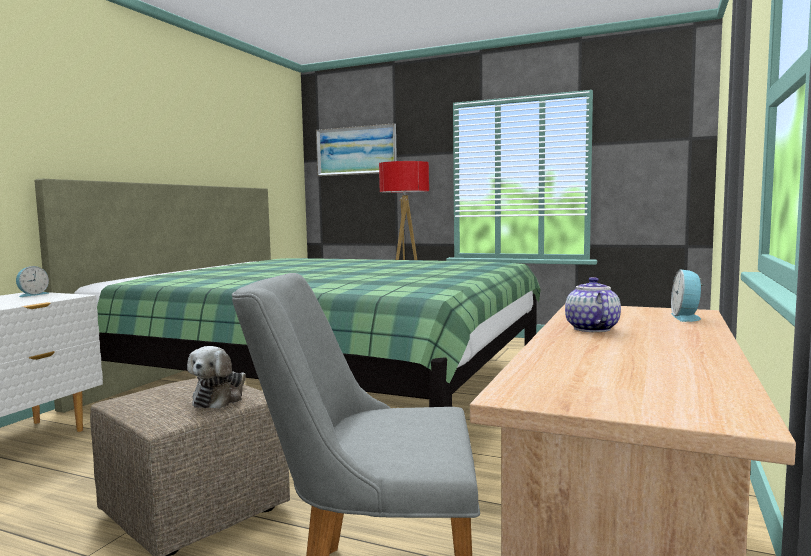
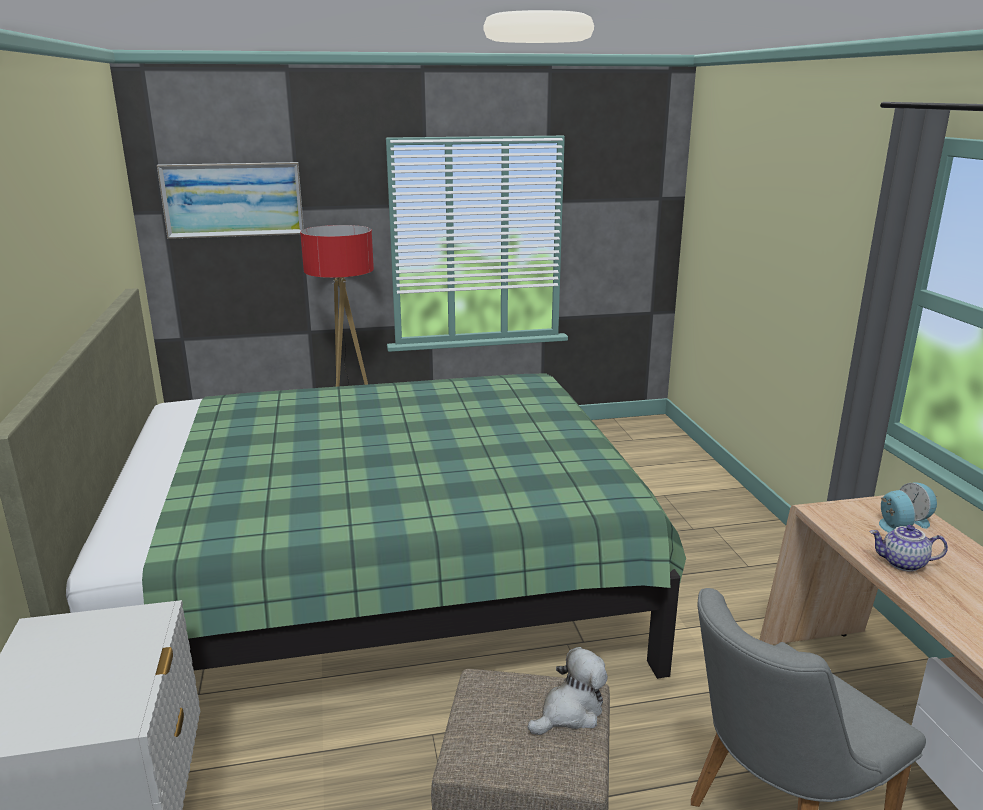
camera: 35 degrees left, 15 degrees up
(32, 294) = (65, 631): alarm clock -> alarm clock (891, 528)
(220, 398) = (570, 712): plush toy -> plush toy turned 105 degrees counterclockwise
(590, 329) = (903, 564): teapot -> teapot turned 45 degrees counterclockwise

